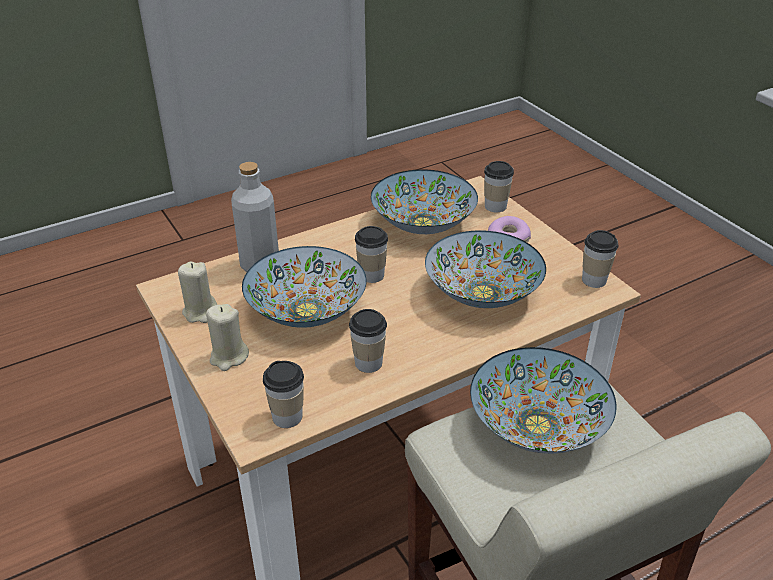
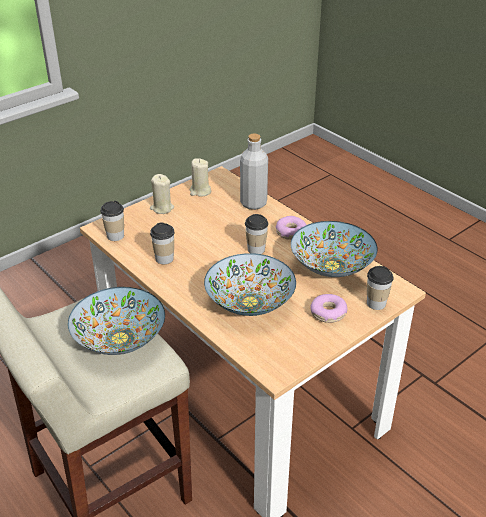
camera: 80 degrees right, 0 degrees up
(307, 311) = (210, 228): bowl -> none
(344, 243) = (290, 232): none -> donut
(594, 280) = (285, 364): cup -> none

